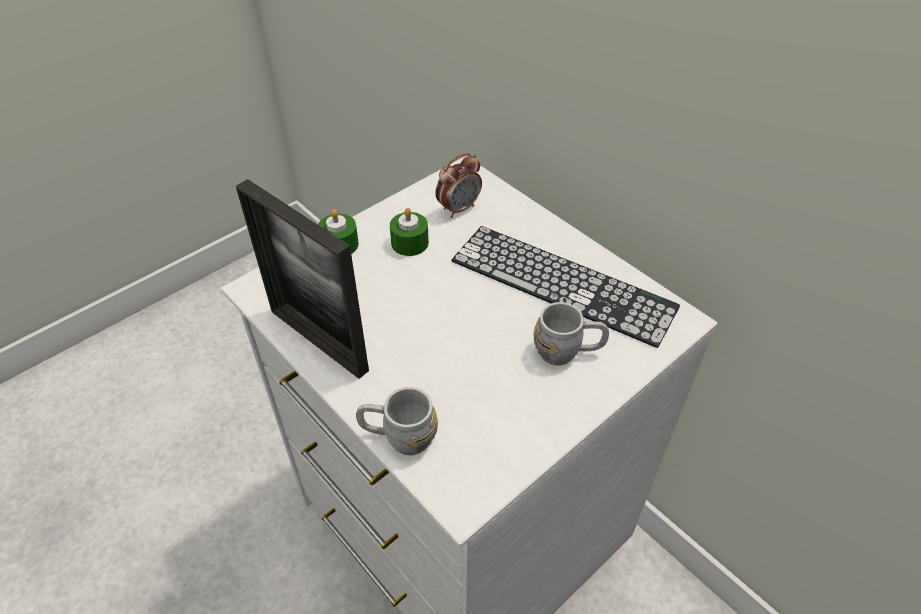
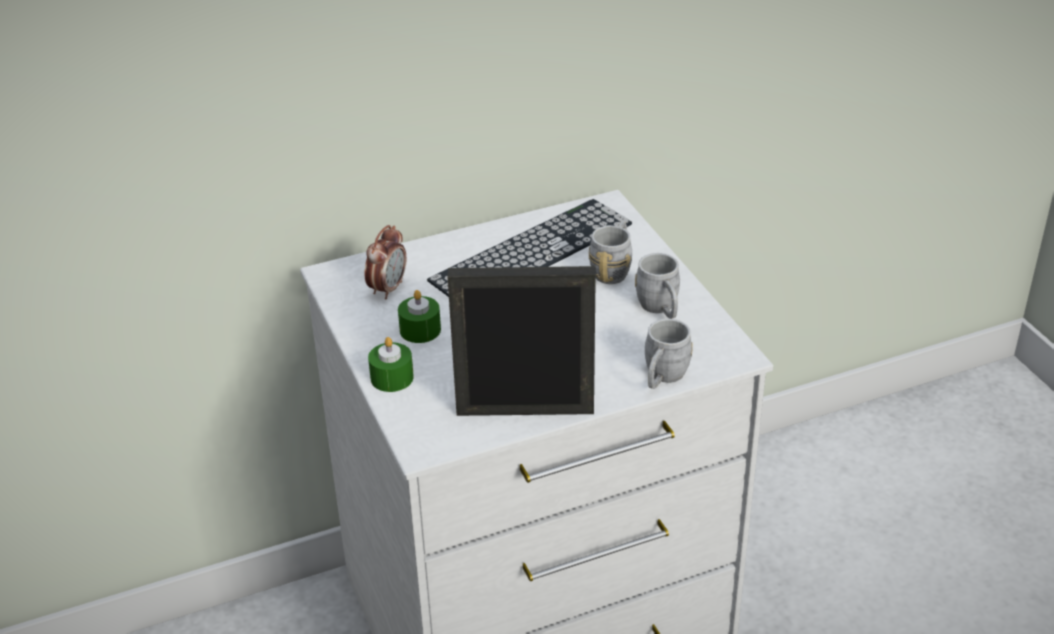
camera: 70 degrees left, 10 degrees down
(318, 340) = (525, 410): picture frame -> picture frame turned 150 degrees counterclockwise
(459, 208) = (388, 288): alarm clock -> alarm clock turned 45 degrees clockwise
(516, 409) = (660, 309): none -> grey mug

